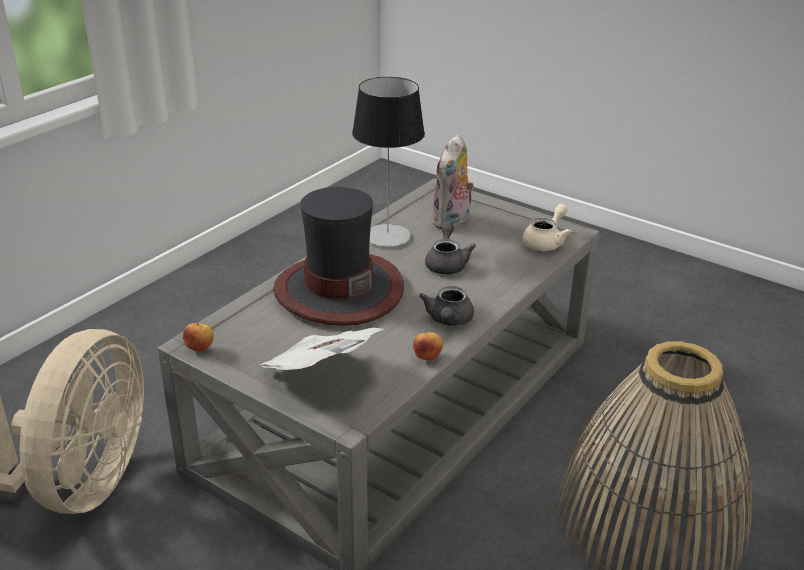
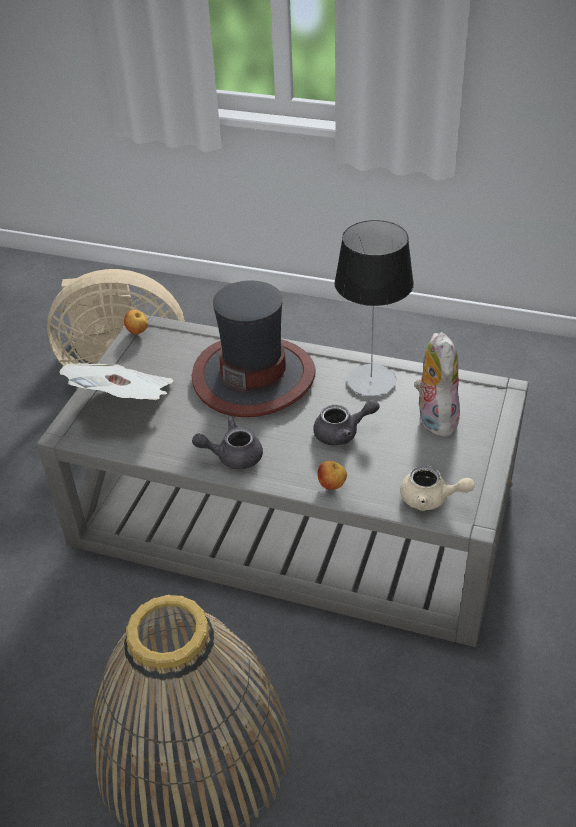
camera: 75 degrees right, 10 degrees up
(427, 357) = (167, 456): apple -> apple (332, 485)
(452, 222) = (434, 418): plush toy -> plush toy turned 75 degrees clockwise

